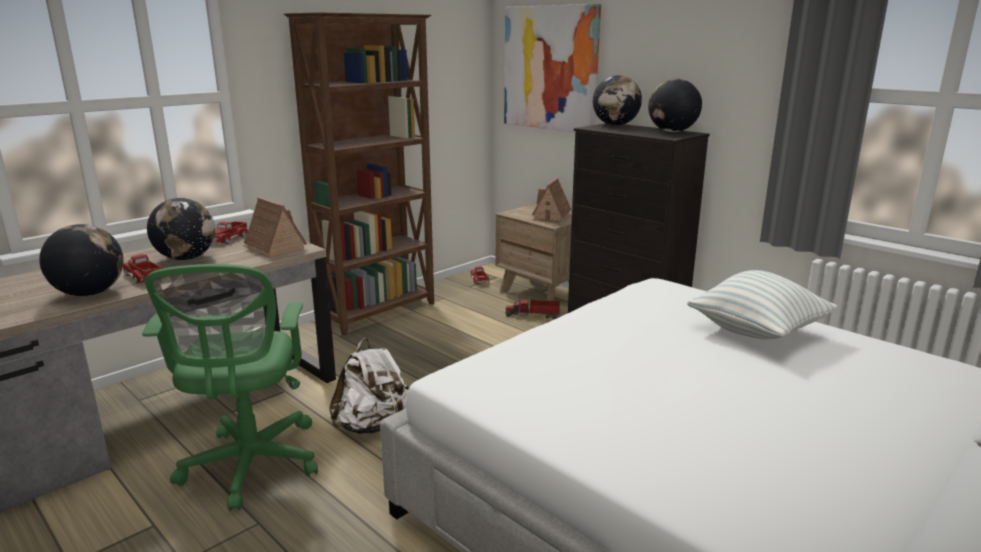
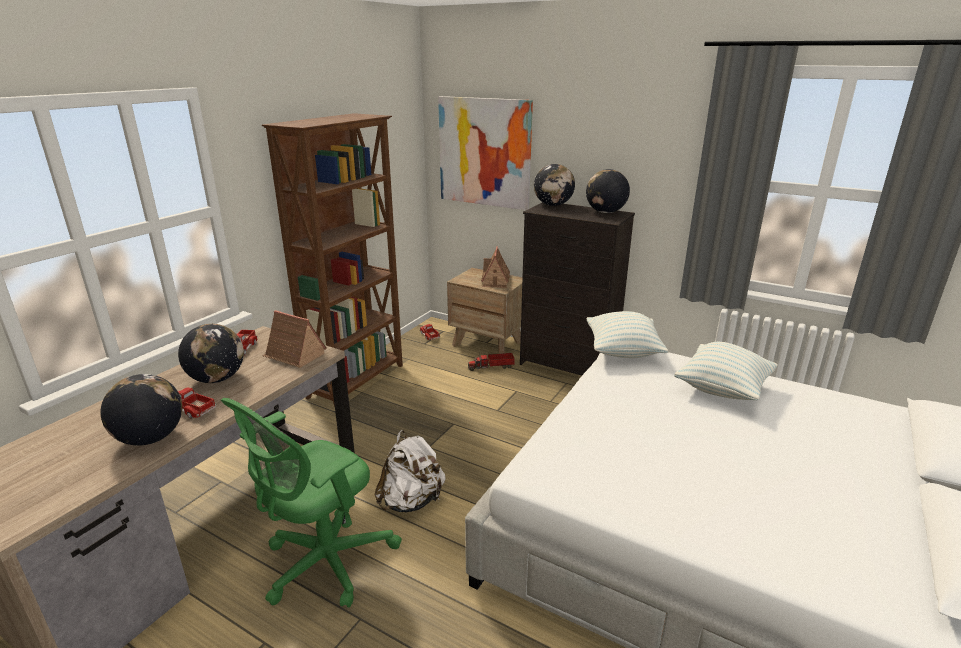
camera: 15 degrees left, 5 degrees up
(250, 467) = (323, 564): green office chair -> green office chair turned 60 degrees clockwise
(653, 286) = (623, 352): none -> pillow

